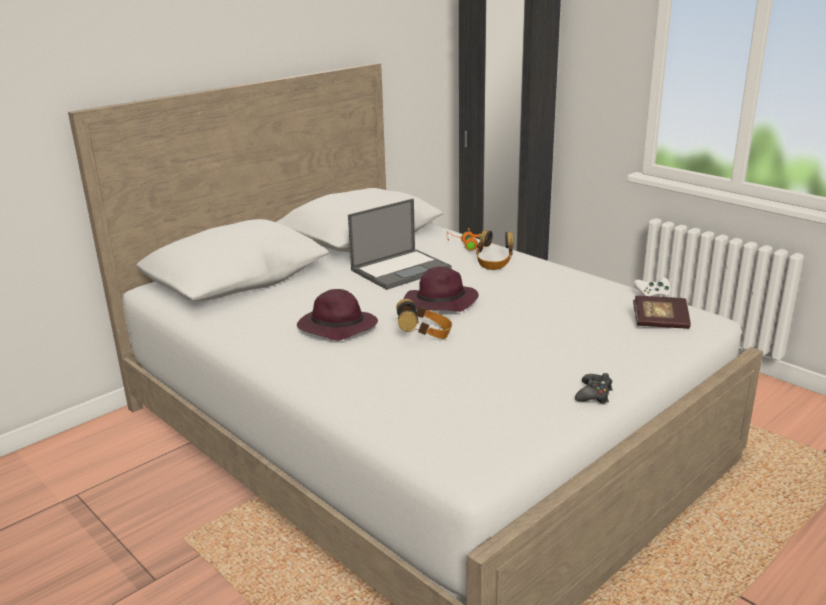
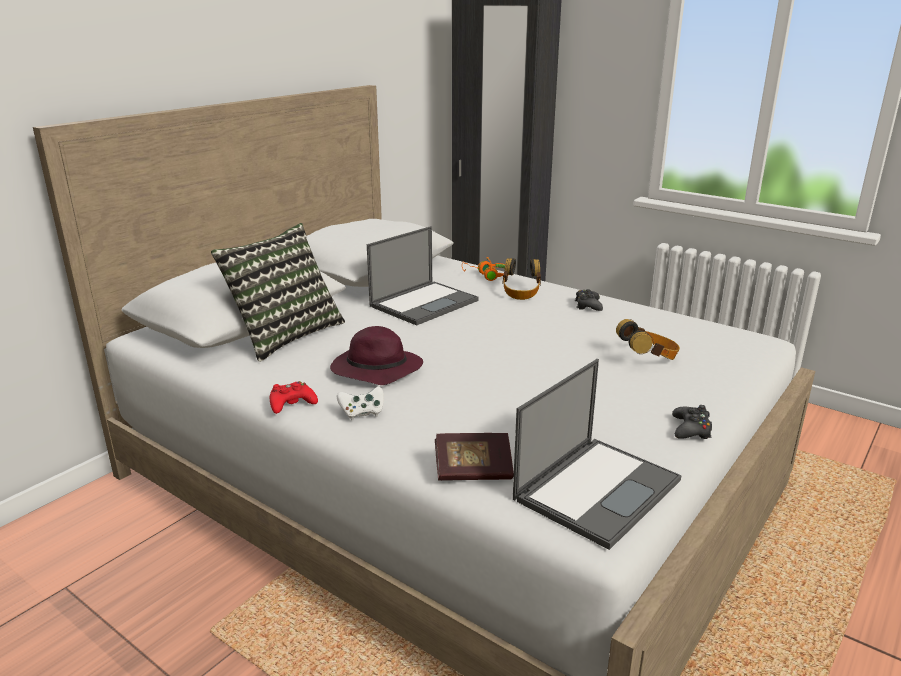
camera: 10 degrees left, 0 degrees up
(257, 352) = (292, 403): none -> red game controller
(269, 293) = (285, 335): none -> pillow
(425, 336) = (479, 374): headphones -> headphones (648, 358)
(439, 303) = (480, 337): purple hat -> none
(487, 437) = (598, 488): none -> laptop
(552, 278) = (588, 305): none -> black game controller
(652, 296) = (697, 319): white game controller -> white game controller (362, 413)
(660, 323) = (719, 347): book -> book (473, 471)

